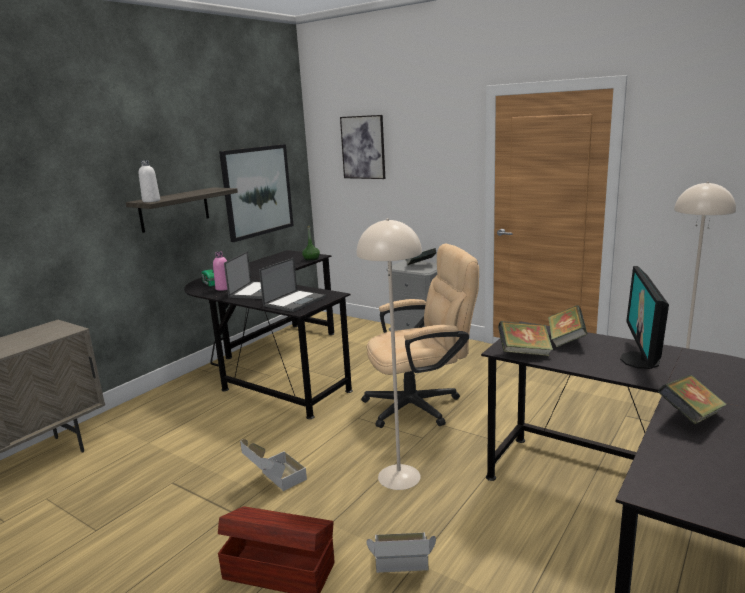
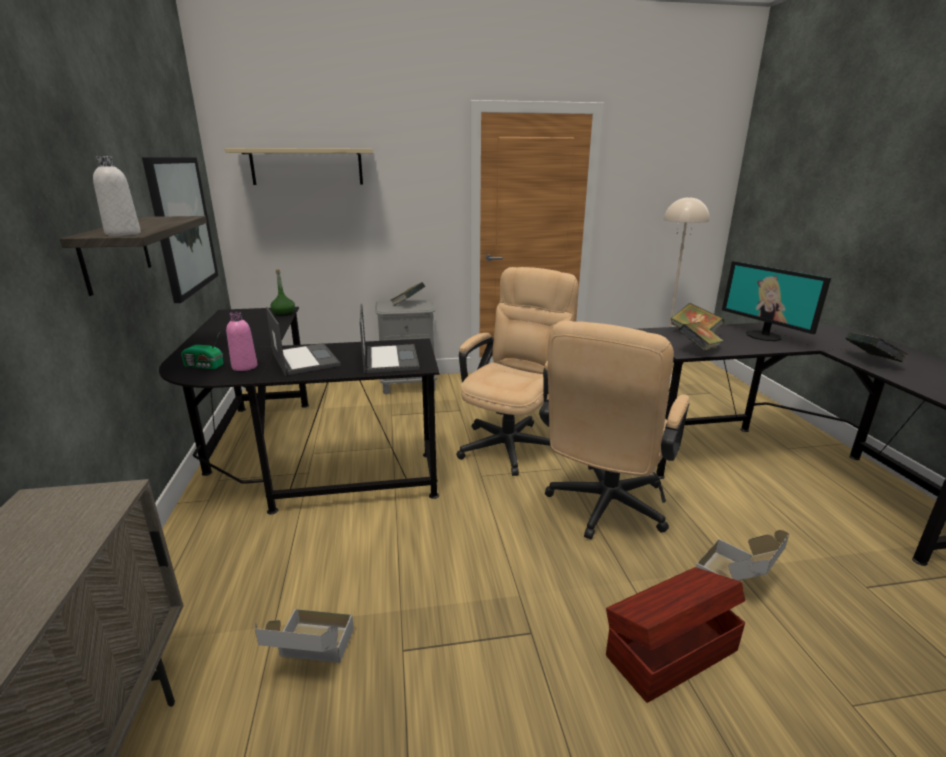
camera: 45 degrees left, 5 degrees up
(274, 481) = (513, 575): cardboard box -> cardboard box (311, 657)
(363, 147) = (307, 167): picture -> beige shelf
(398, 476) = (603, 509): beige floor lamp -> beige office chair

